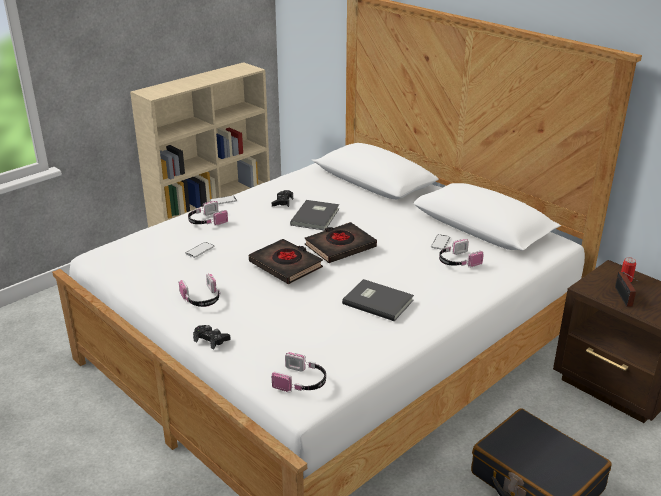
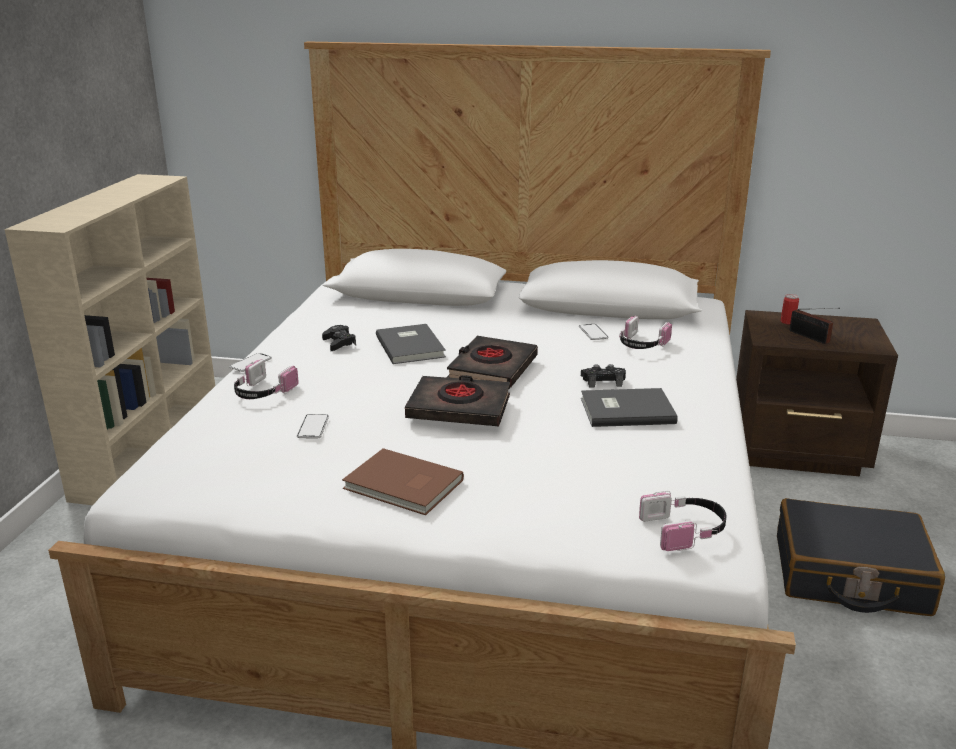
camera: 35 degrees left, 5 degrees down
(202, 299) = (403, 486): headphones -> brown book
(211, 339) = (494, 529): black game controller -> black game controller (603, 381)

